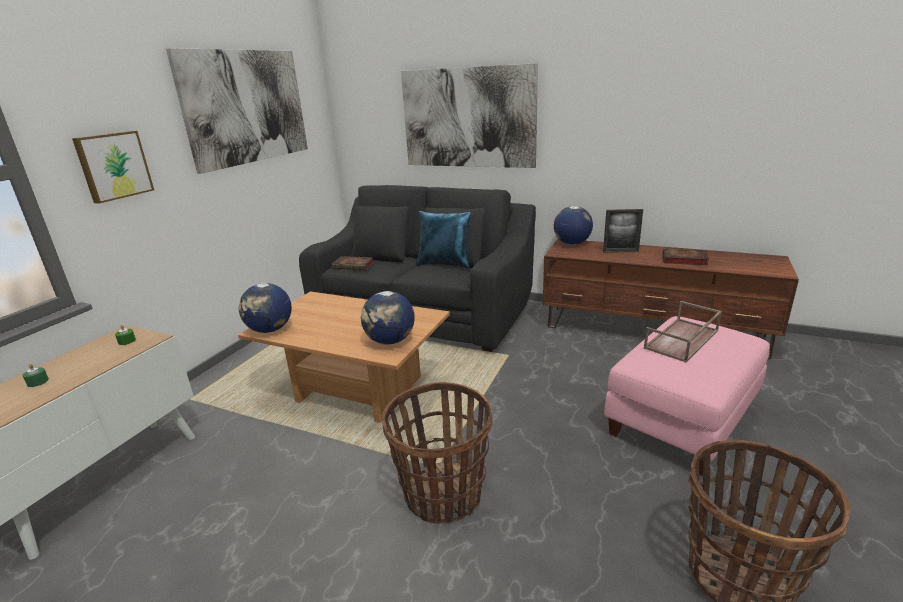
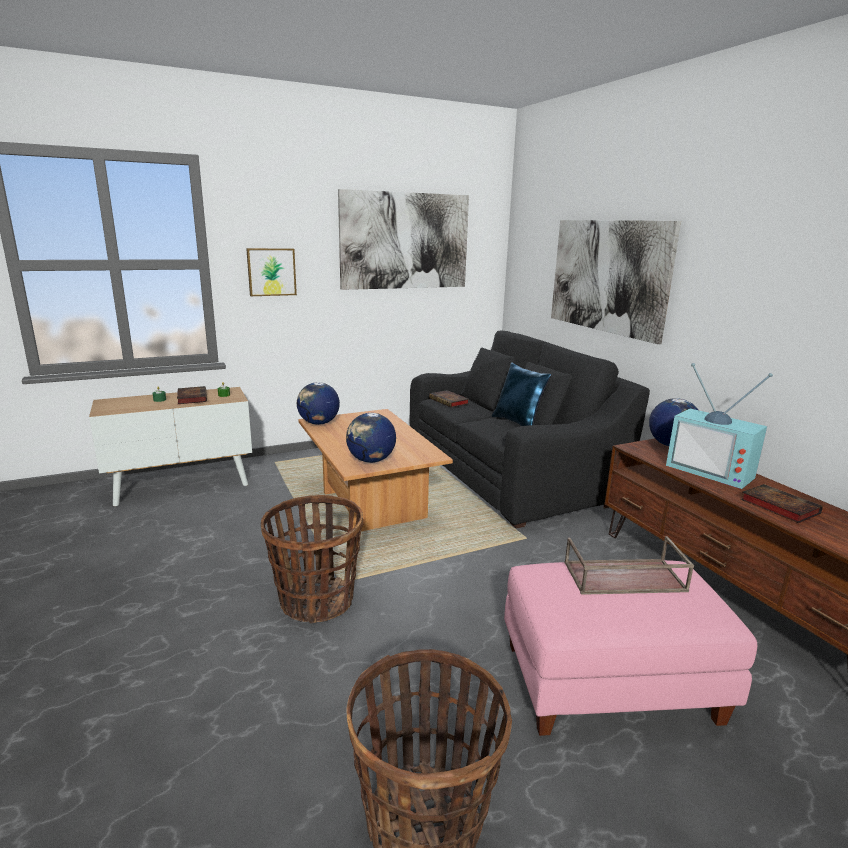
camera: 40 degrees right, 5 degrees down
(85, 361) = (192, 398): none -> book
(620, 251) = (712, 471): picture frame -> television

